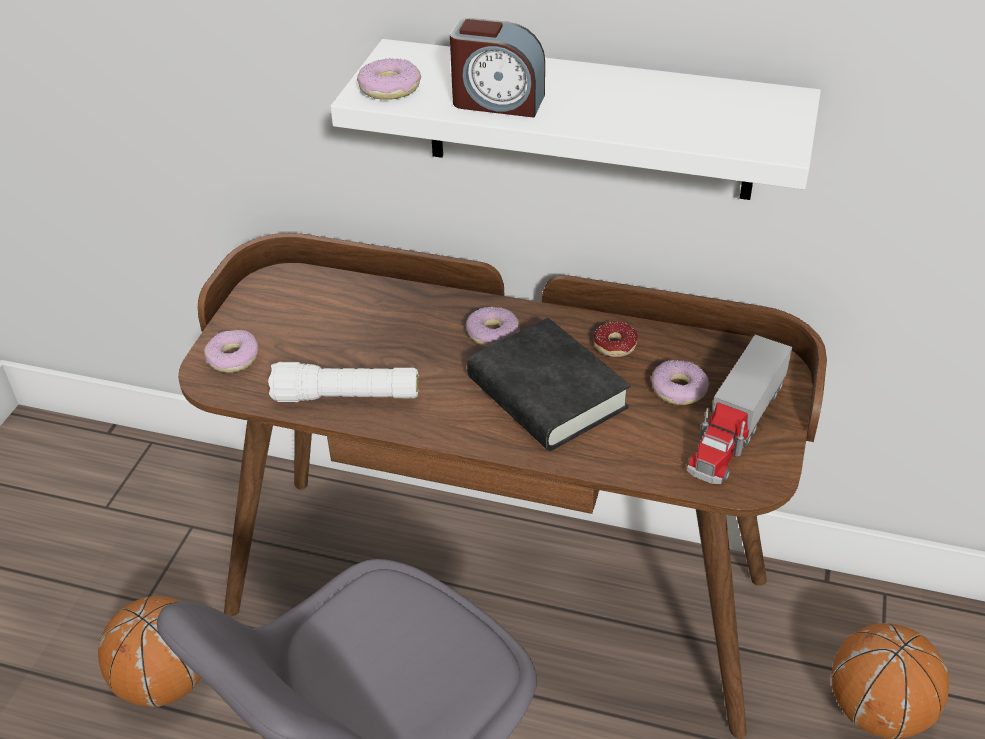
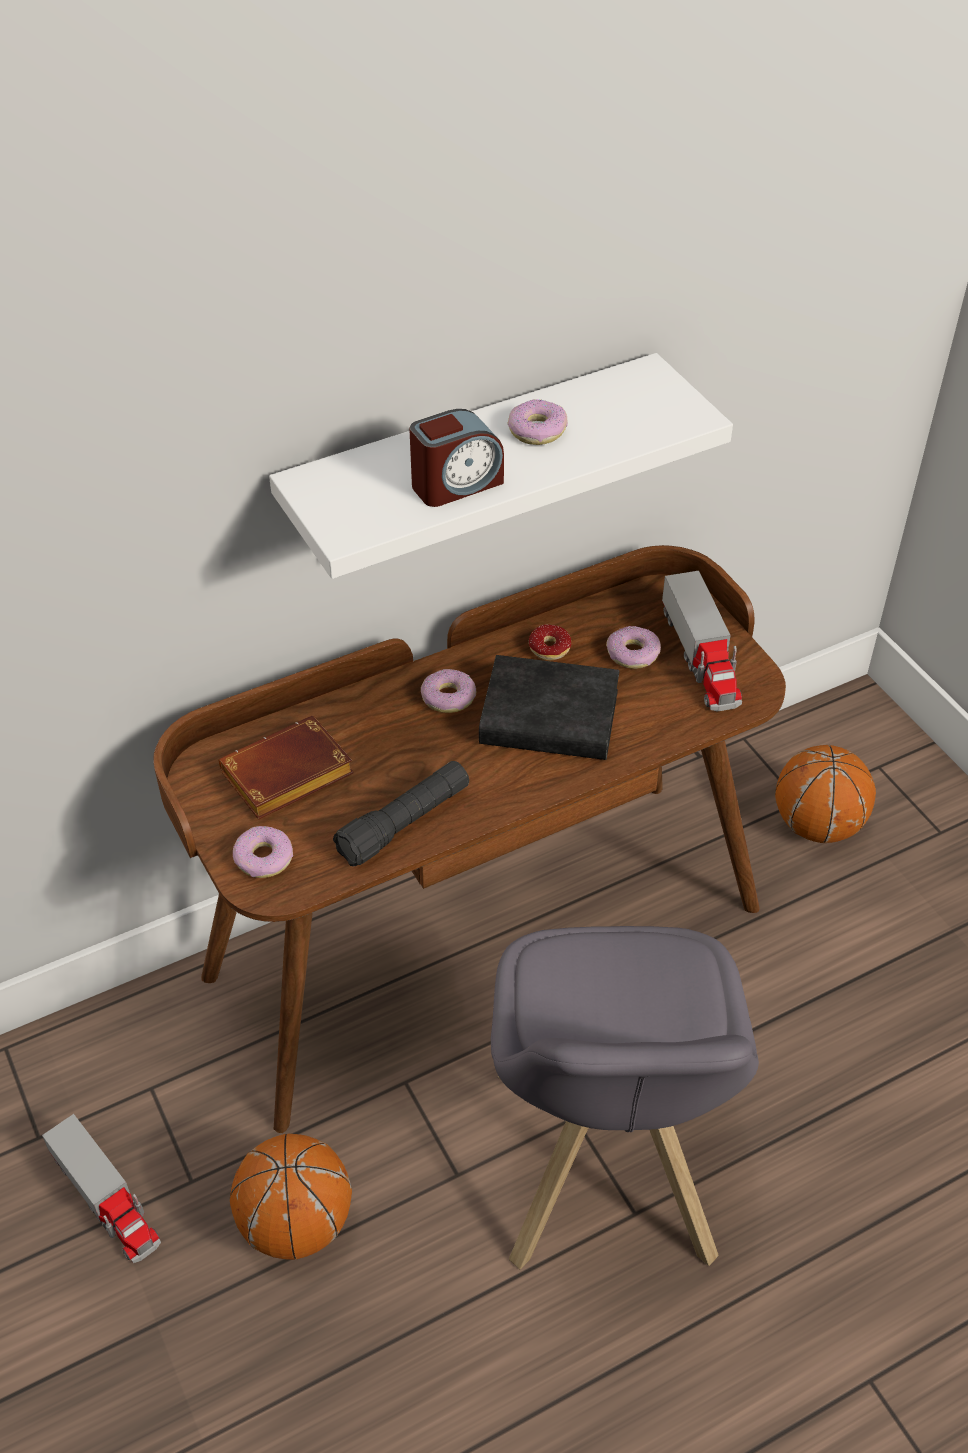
camera: 45 degrees left, 5 degrees up
(93, 573) = (107, 1200): none -> toy truck
(315, 318) = (286, 778): none -> brown book
(346, 397) = (404, 823): white flashlight -> black flashlight
(389, 88) = (354, 518): donut -> donut (537, 430)

